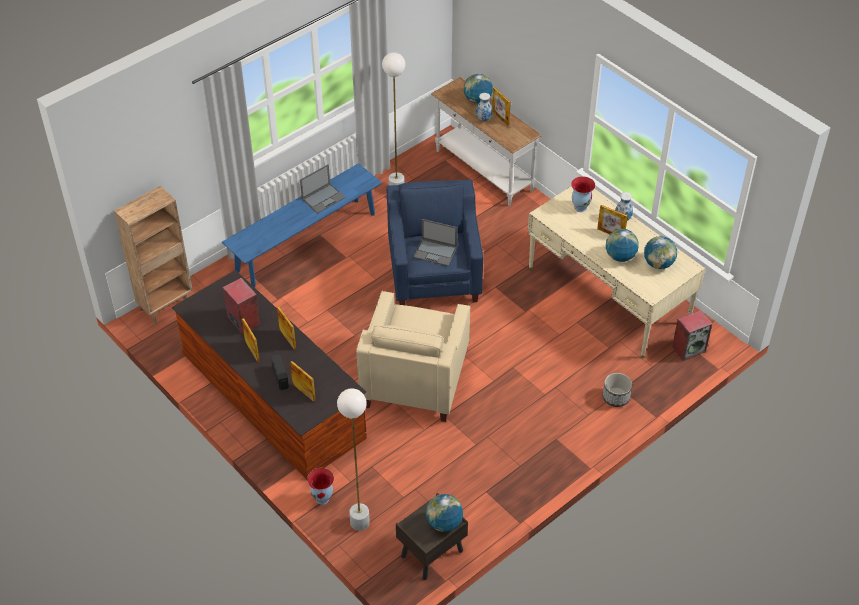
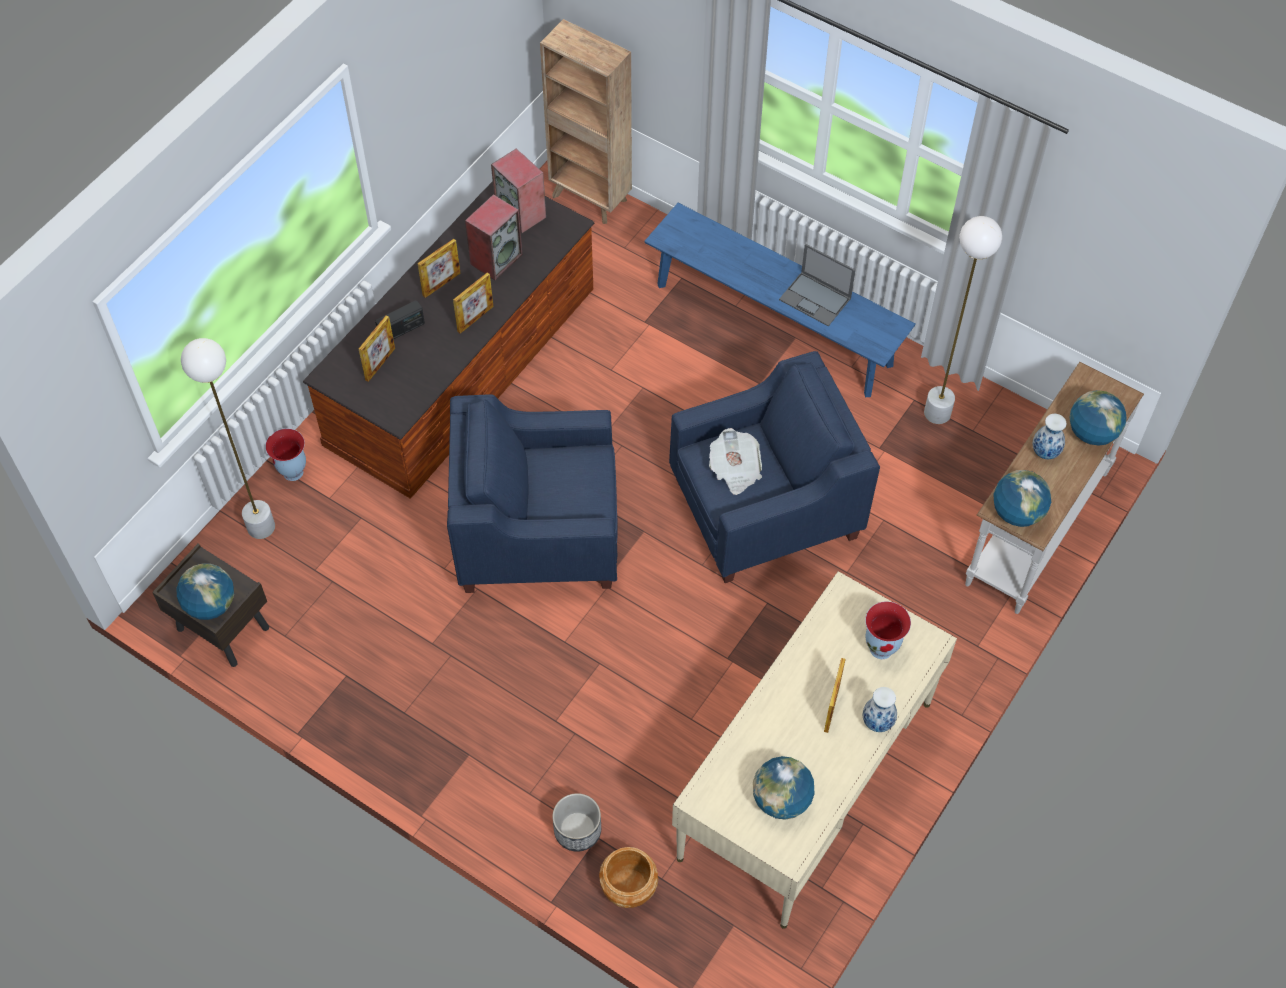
camera: 75 degrees right, 10 degrees up
(414, 379) = (538, 533): beige armchair -> blue armchair
(435, 252) = (735, 470): laptop -> newspaper
(500, 118) = (1060, 477): picture frame -> none
(620, 256) = (779, 733): globe -> globe (1017, 513)
(655, 382) = (628, 888): none -> brown planter
(689, 349) = (721, 935): speaker -> speaker (521, 213)

